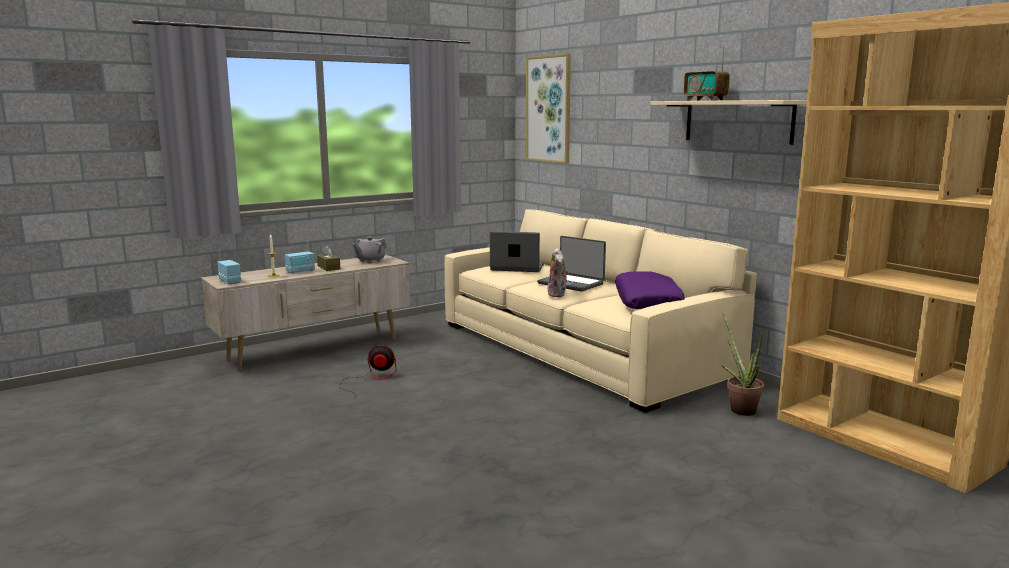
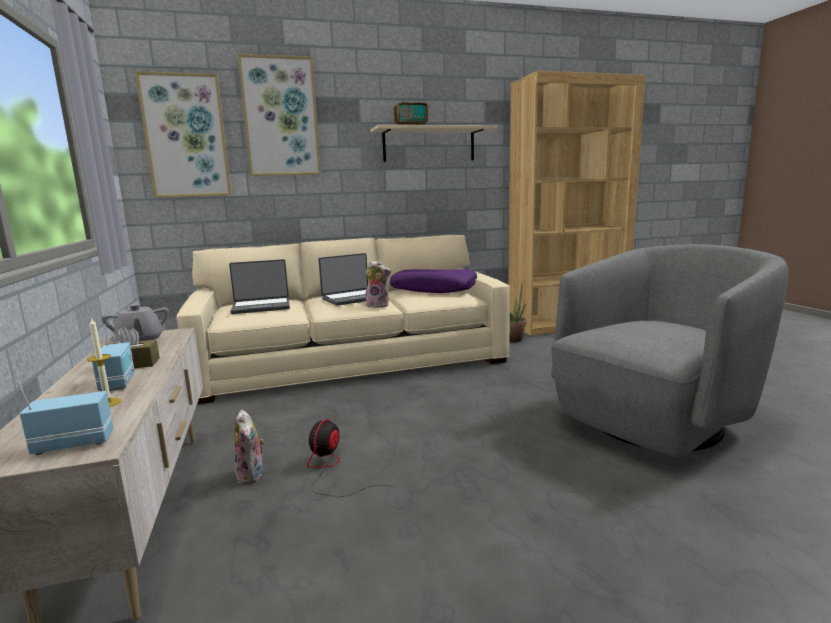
camera: 70 degrees left, 0 degrees up
(359, 361) = (252, 475): none -> plush toy
(516, 268) = (261, 307): laptop -> laptop turned 135 degrees counterclockwise
(521, 495) = (654, 420): none -> grey armchair
(607, 90) = (281, 117): none -> picture

